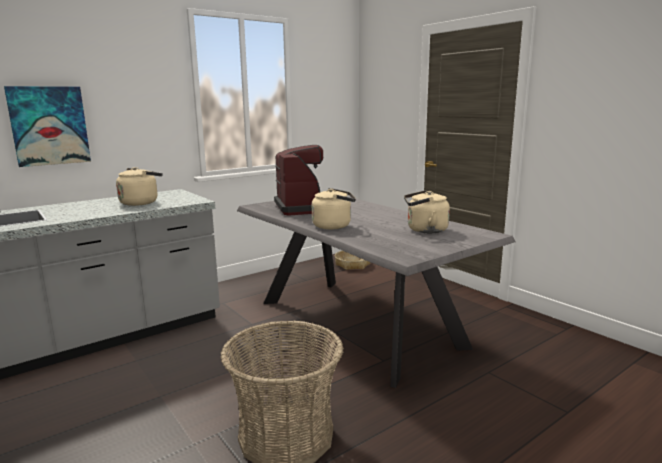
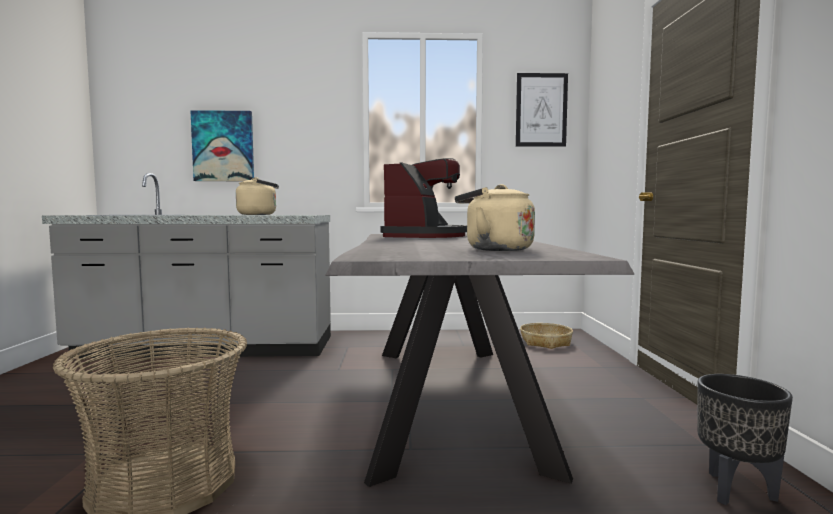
camera: 35 degrees right, 10 degrees down
(330, 85) = (541, 110): none -> picture
(334, 226) = (398, 242): beige kettle -> none
(528, 329) = (737, 491): none -> black planter

